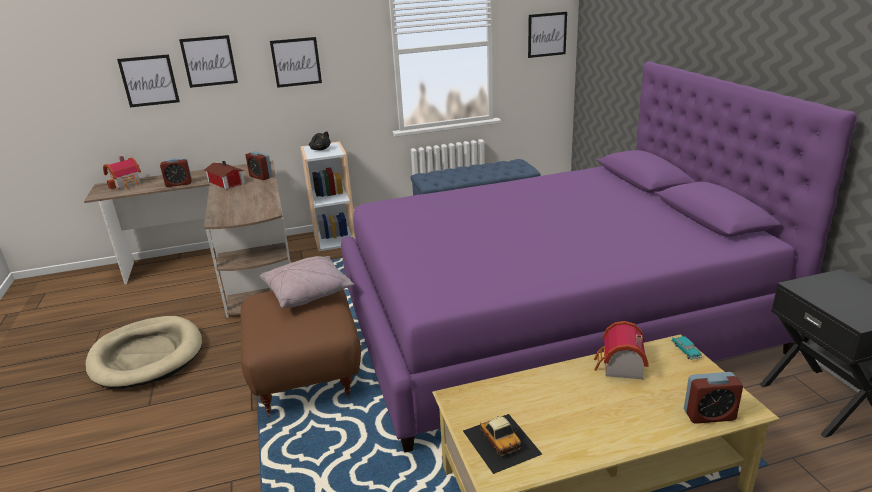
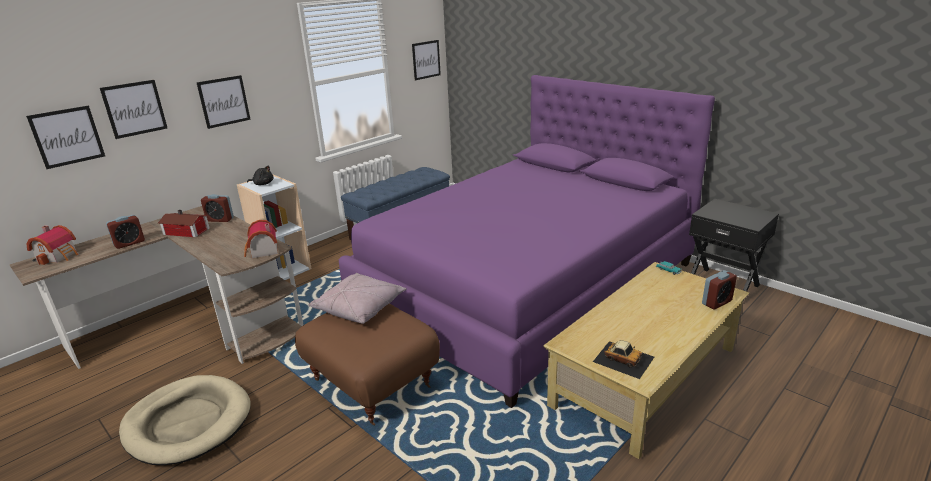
camera: 30 degrees left, 0 degrees up
(619, 367) = (642, 291): toy house -> toy house (262, 251)

